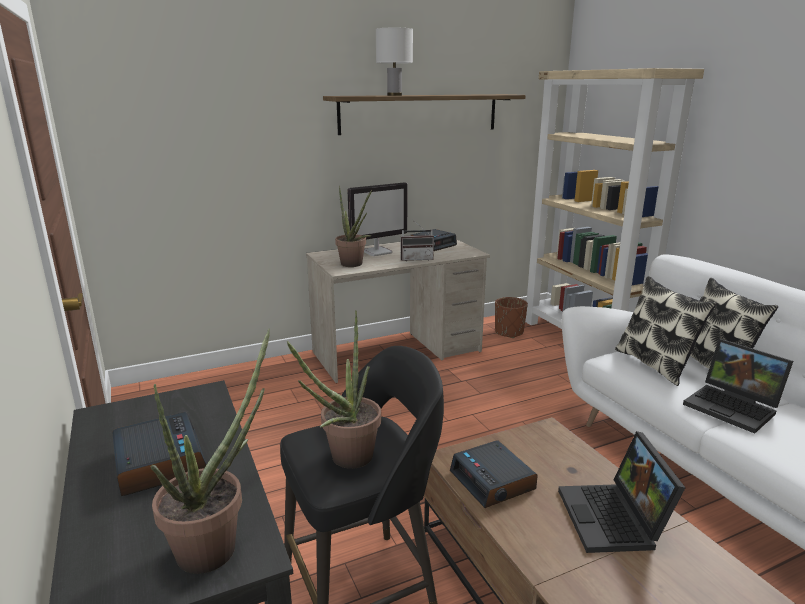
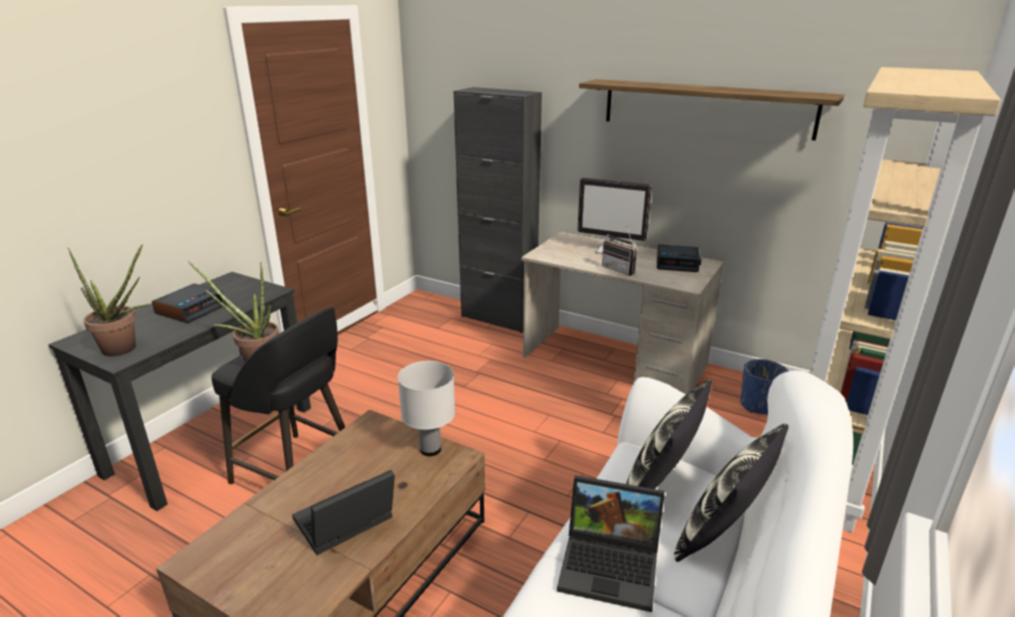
camera: 55 degrees right, 5 degrees up
(253, 369) = (498, 318): none -> black cabinet
(354, 265) = (560, 254): potted plant -> none
(394, 95) = (652, 85): white table lamp -> white table lamp (430, 449)
(493, 481) = (355, 450): alarm clock -> none
(509, 332) = (758, 406): brown planter -> blue planter
(734, 407) = (612, 565): laptop -> laptop turned 90 degrees counterclockwise

